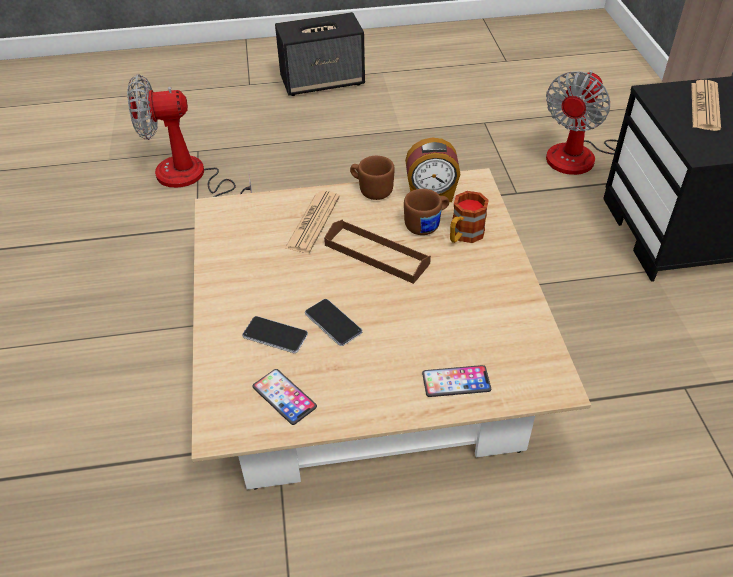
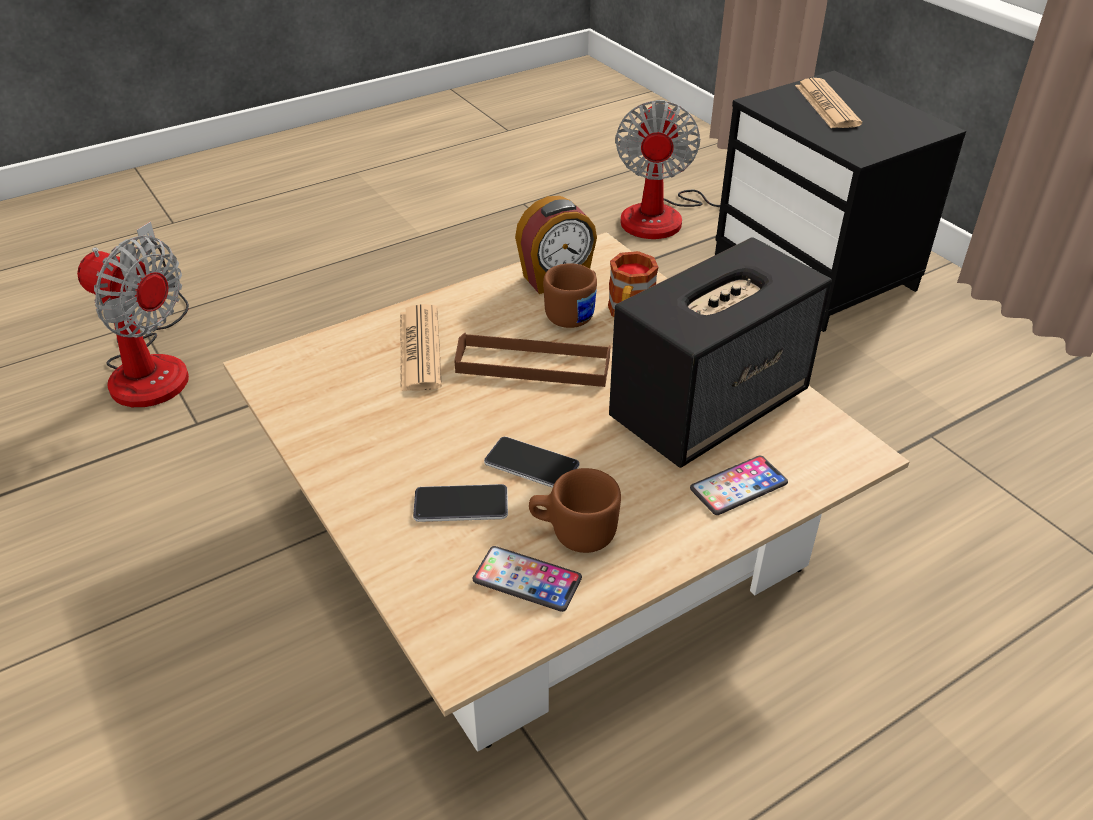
camera: 25 degrees left, 5 degrees down
(191, 180) = (153, 364): fan -> fan turned 120 degrees counterclockwise
(323, 81) = (280, 198): speaker -> speaker (710, 405)
(371, 190) = (474, 291): brown mug -> brown mug (573, 532)

